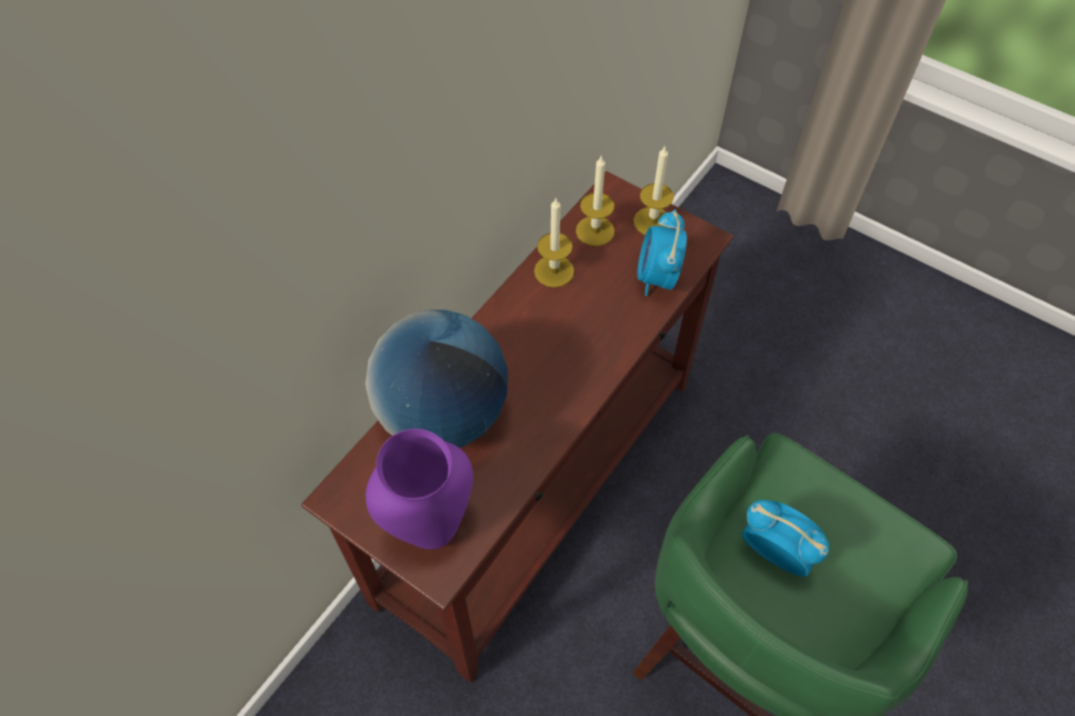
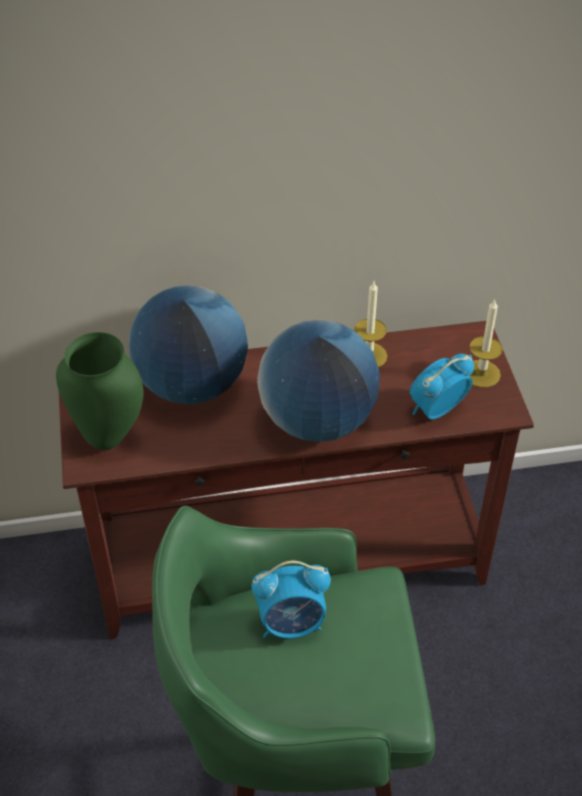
camera: 45 degrees right, 10 degrees down
(429, 524) = (110, 436): purple vase -> green vase
(583, 361) = (317, 421): none -> globe
(595, 231) = (430, 351): candle -> none
(774, 552) = (292, 623): alarm clock -> alarm clock turned 90 degrees clockwise

